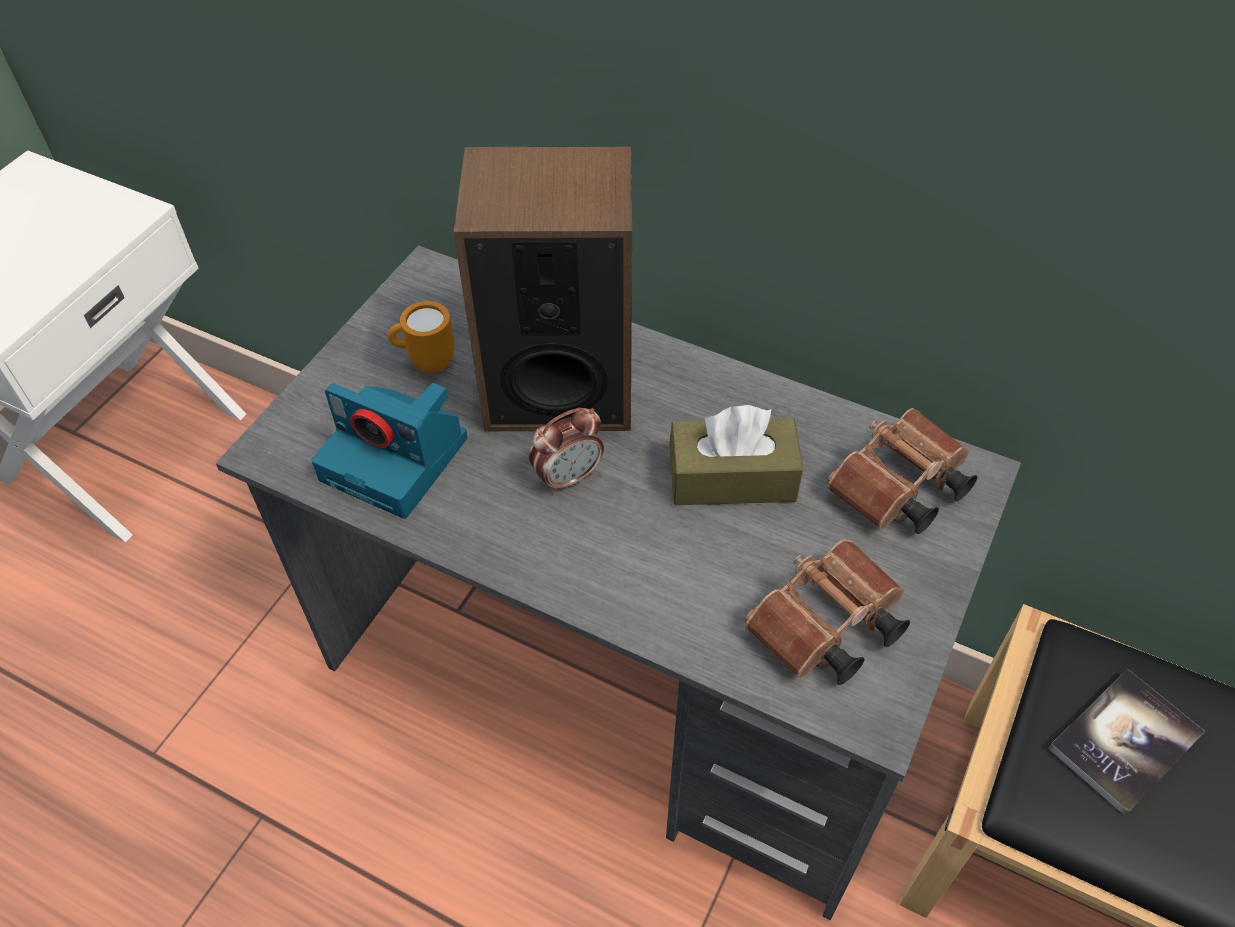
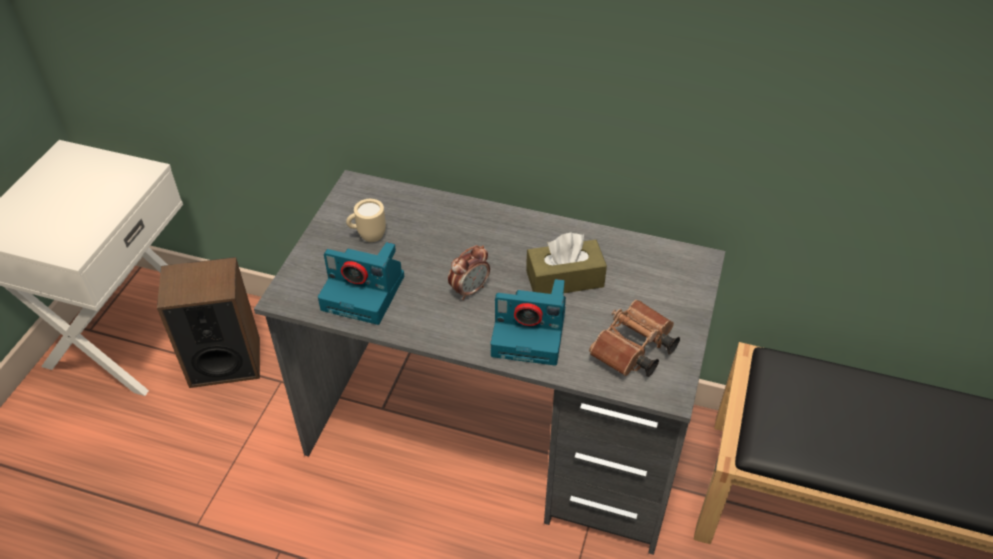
camera: 10 degrees left, 5 degrees down
(426, 362) = (368, 236): orange mug -> beige mug
(558, 387) = (452, 241): speaker -> speaker (225, 362)
(654, 569) = (531, 333): none -> camera
(897, 490) = (659, 274): brown binoculars -> none
(1124, 742) = (807, 406): book -> none

